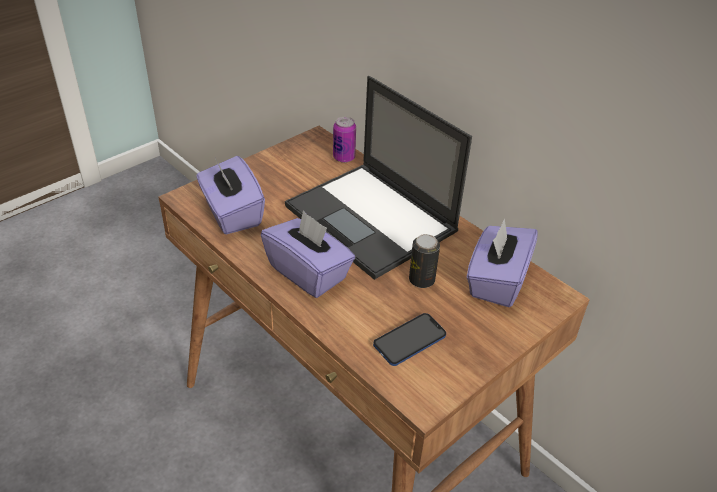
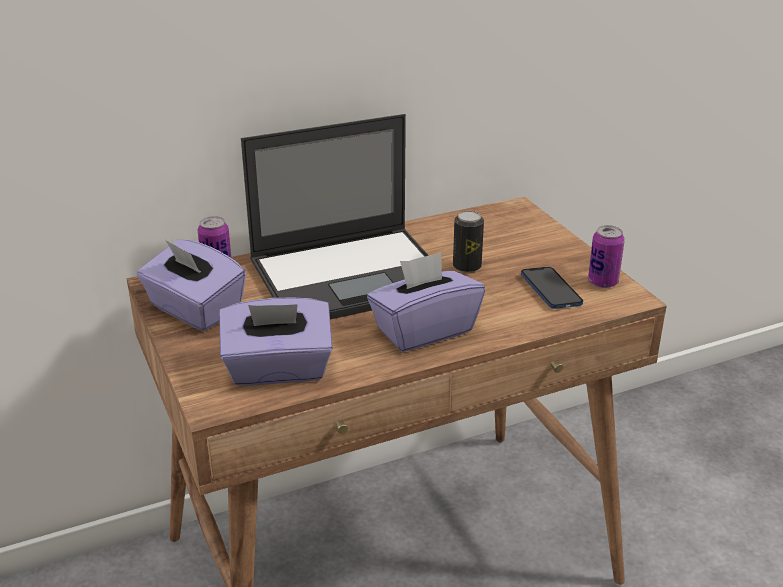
camera: 70 degrees left, 10 degrees down
(443, 377) = (602, 282): none -> can
(496, 281) = (485, 230): purple tissue box -> purple tissue box (194, 310)

